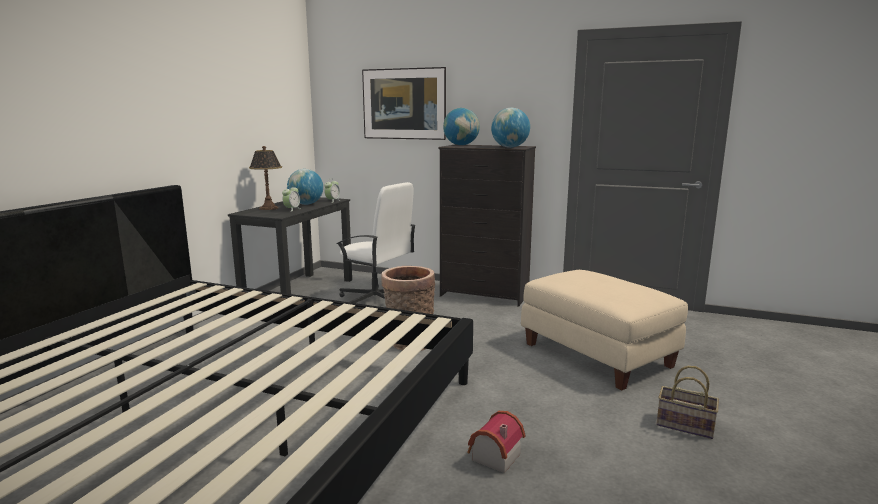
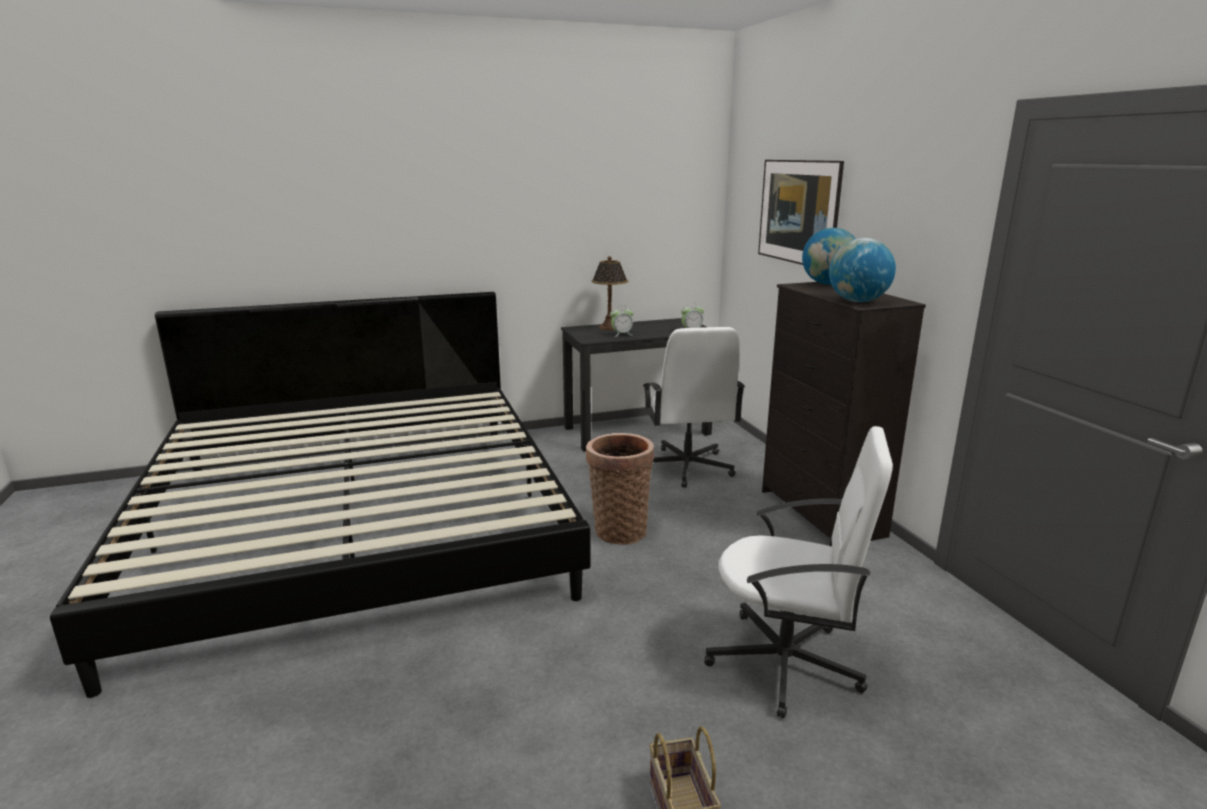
camera: 50 degrees right, 5 degrees up
(306, 204) = (654, 330): globe -> none
(493, 457) = (452, 678): toy house -> none
(598, 355) = (786, 663): beige ottoman -> white office chair

